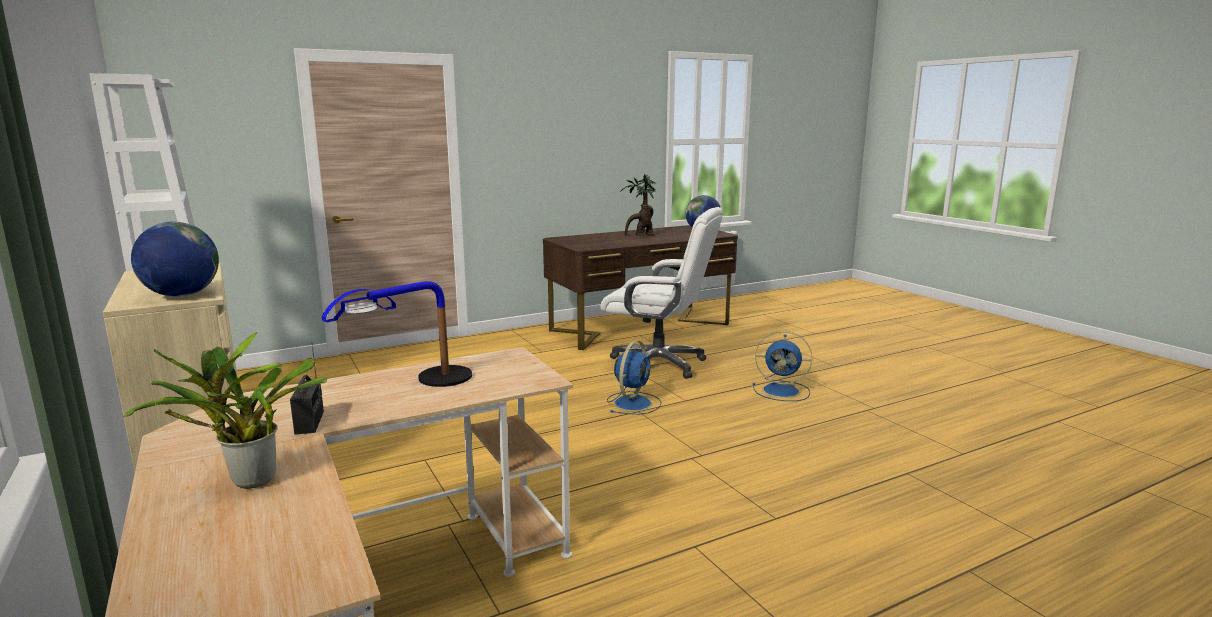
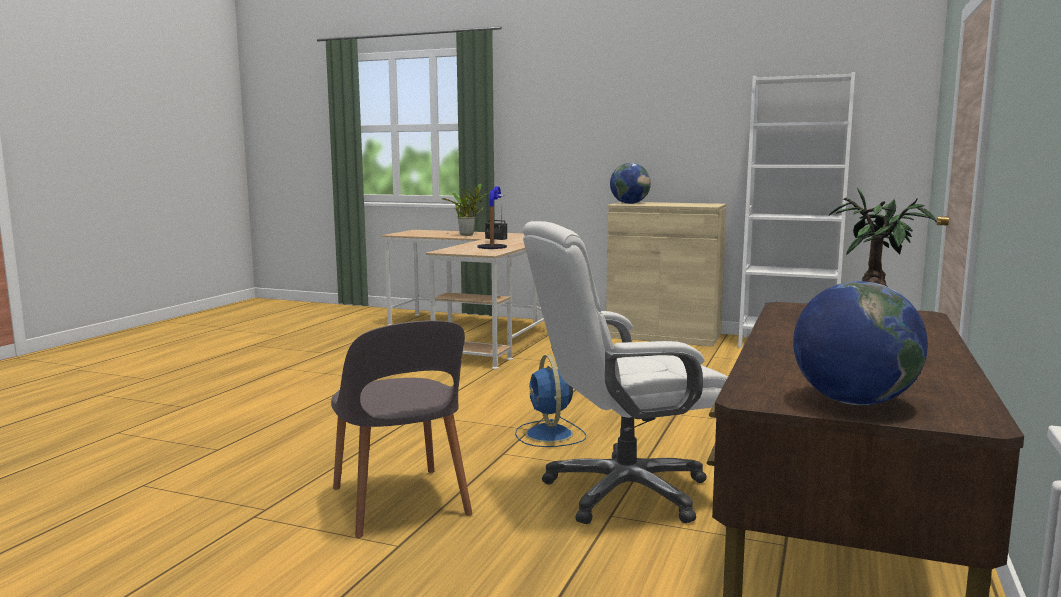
camera: 140 degrees right, 5 degrees down
(783, 391) = (400, 503): blue fan -> grey chair

